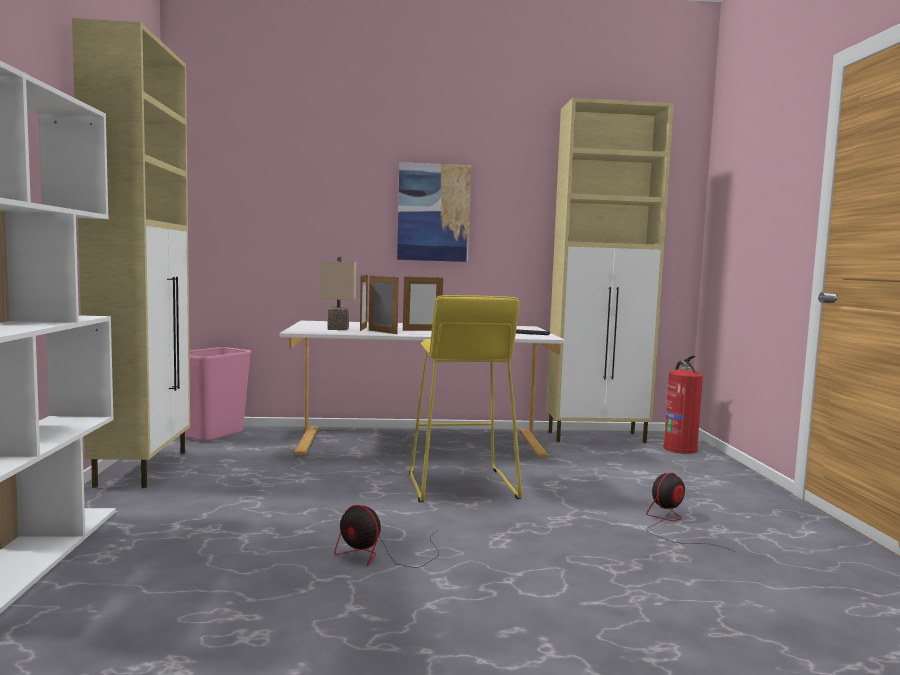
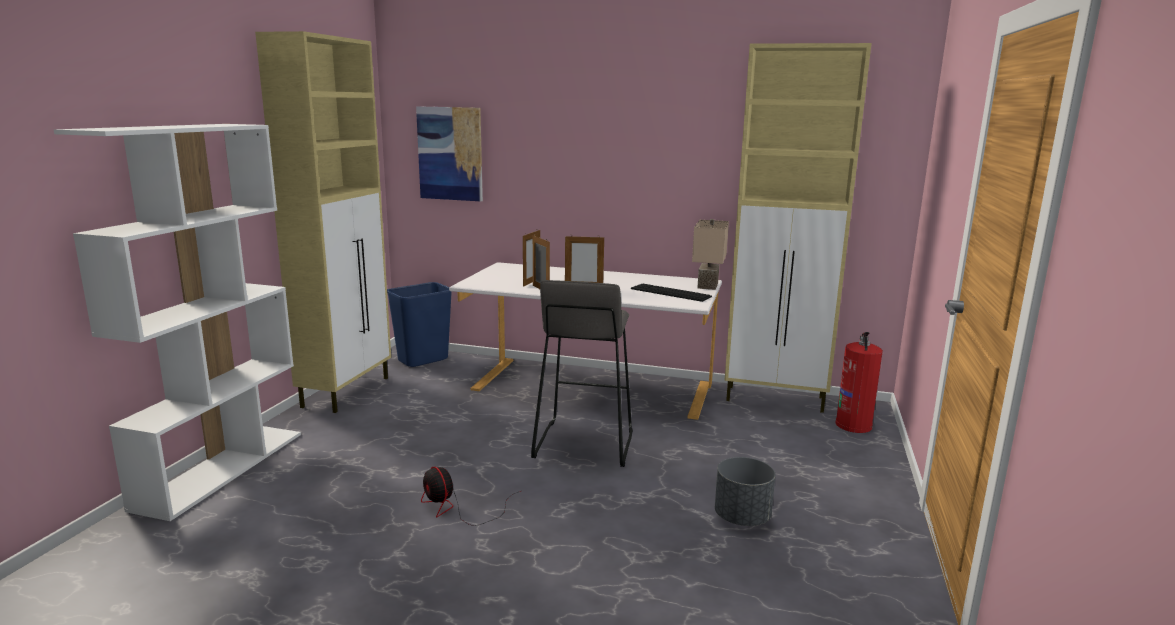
camera: 20 degrees right, 10 degrees up
(214, 435) = (423, 360): pink trash can -> blue trash can
(340, 328) = (511, 281): beige table lamp -> beige table lamp (709, 286)
(433, 212) = (618, 161): picture -> picture (450, 154)
(460, 485) = (583, 443): yellow stool -> grey stool
(671, 523) = (742, 517): fan -> grey planter

